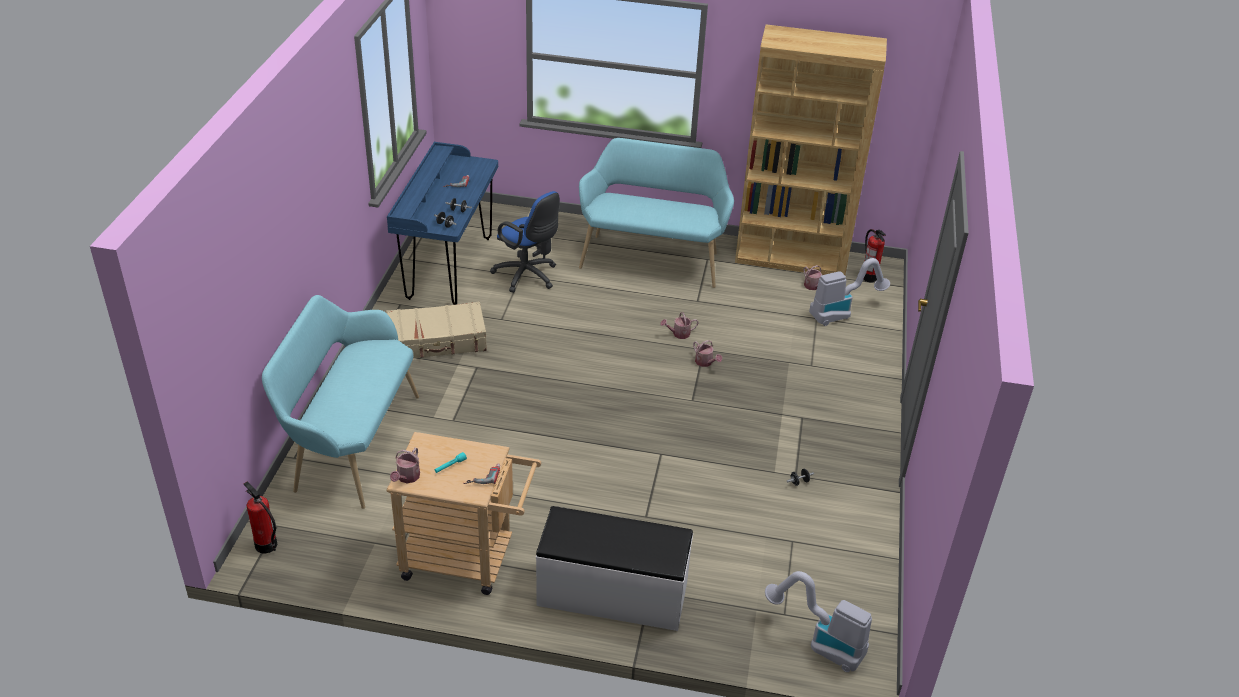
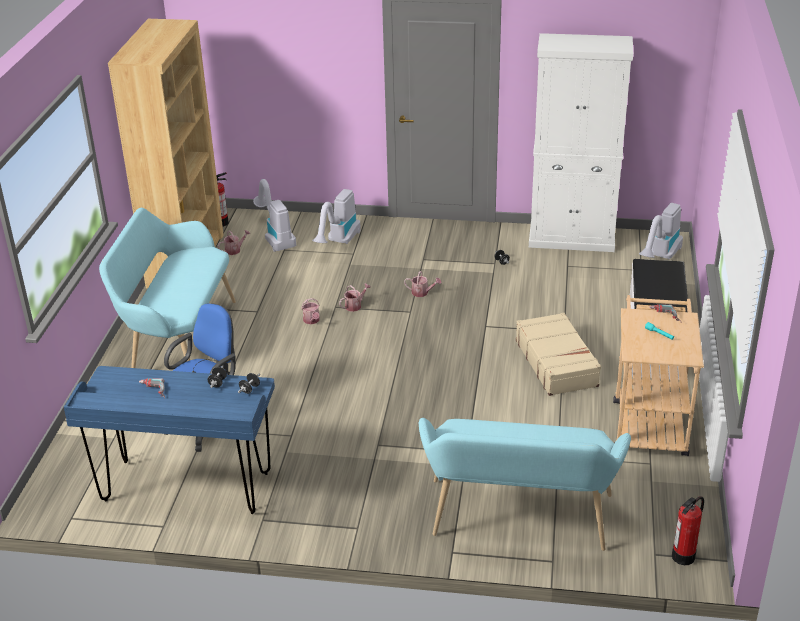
camera: 90 degrees left, 5 degrees down
(407, 477) = (684, 355): watering can -> watering can (422, 293)
(437, 341) = (334, 479): beige suitcase -> beige suitcase (556, 363)
(835, 356) = (338, 242): none -> vacuum cleaner
(862, 556) = (572, 239): none -> white cabinet

